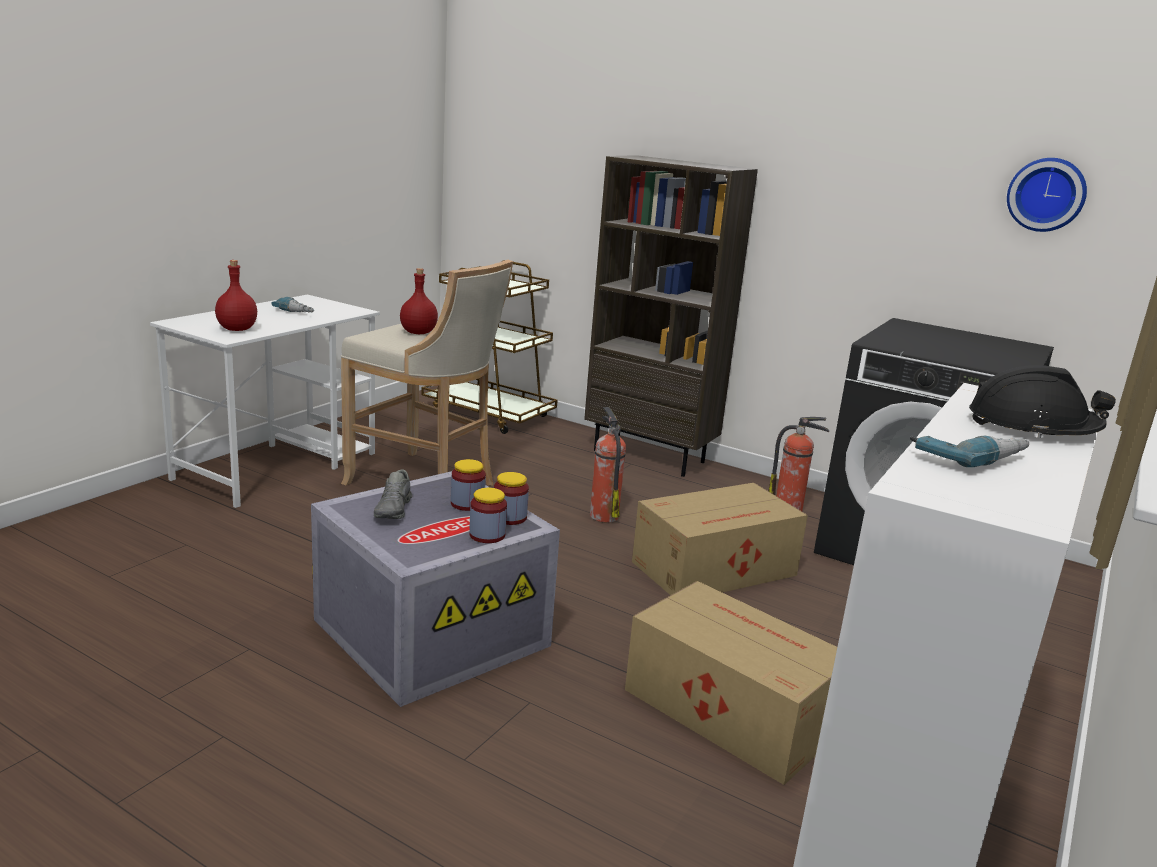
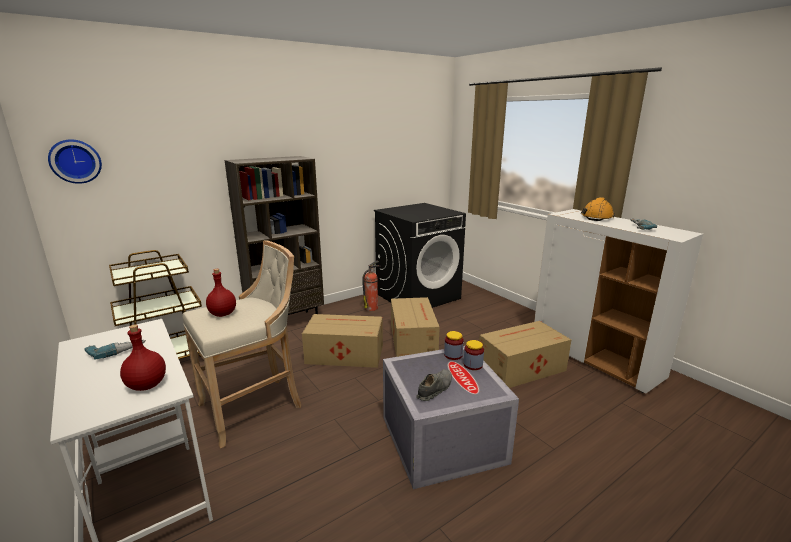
camera: 65 degrees left, 0 degrees up
(394, 510) = (434, 389): grey shoe -> grey shoe turned 75 degrees counterclockwise
(467, 504) = (432, 364): jar -> none
(603, 515) = (344, 354): fire extinguisher -> cardboard box
(1032, 426) = (597, 217): black hard hat -> orange hard hat
(1046, 194) = (410, 147): wall clock -> wall clock (75, 161)

